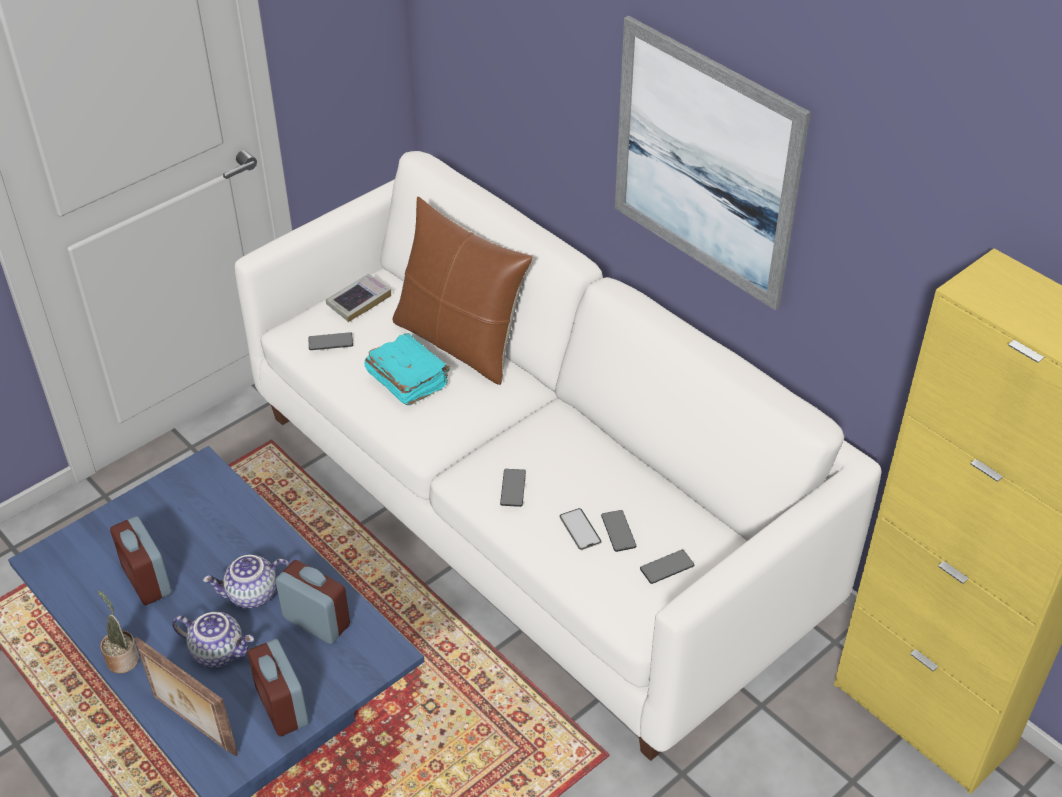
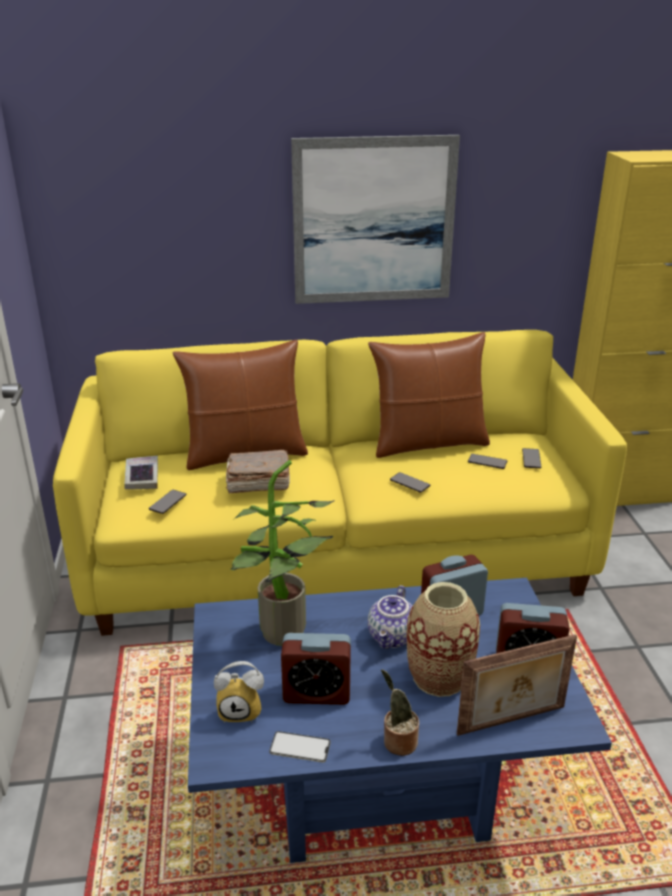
camera: 55 degrees left, 15 degrees down
(99, 546) = (242, 710): none -> alarm clock
(202, 522) = (281, 636): none -> potted plant
(219, 651) = (439, 677): teapot -> vase
(407, 379) = (257, 482): turquoise book -> brown book
(533, 509) = (336, 554): white sofa -> yellow sofa
(580, 529) = (472, 473): phone -> phone (300, 747)
(618, 464) = (428, 443): none -> brown pillow

